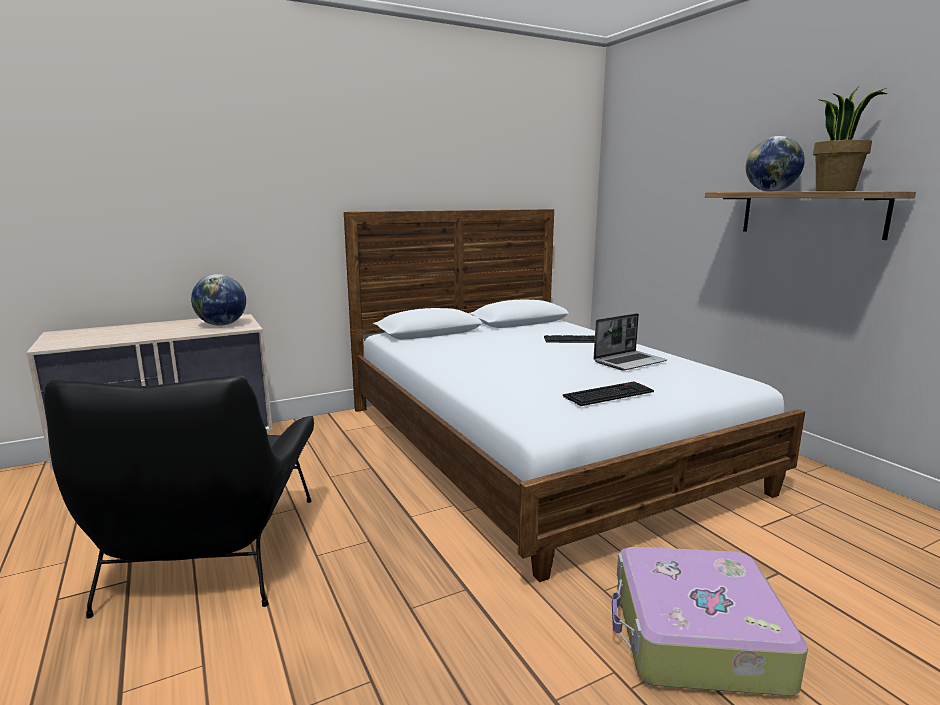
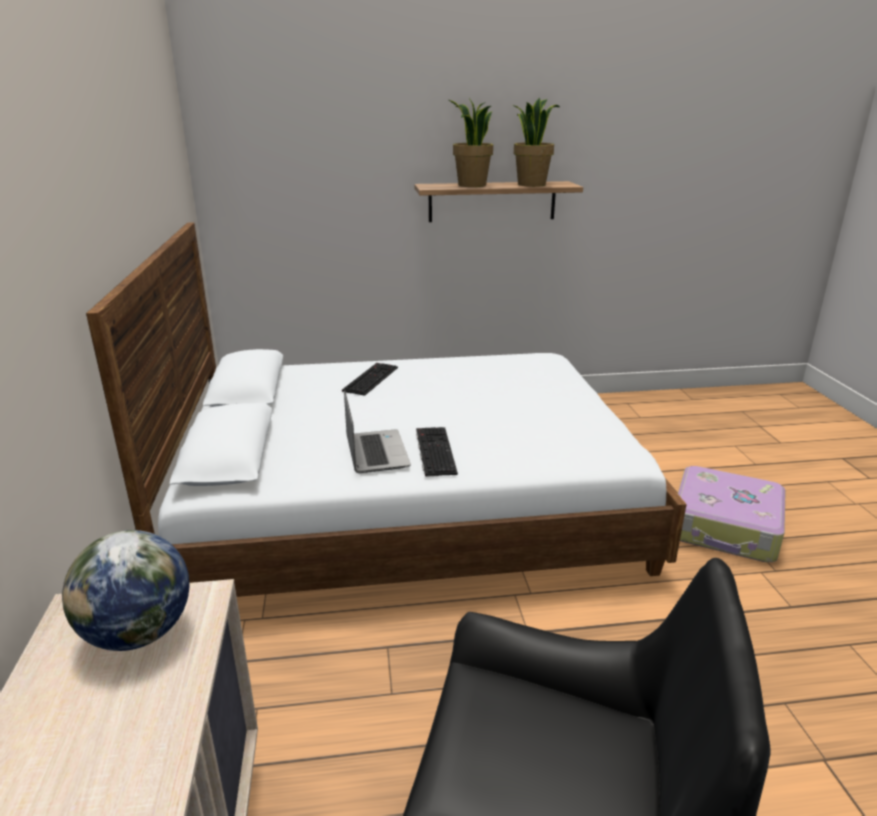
camera: 70 degrees left, 10 degrees up
(608, 393) = (565, 409): keyboard -> keyboard (434, 451)
(629, 362) = (469, 378): laptop -> laptop (375, 452)
(770, 191) = (471, 185): globe -> potted plant

